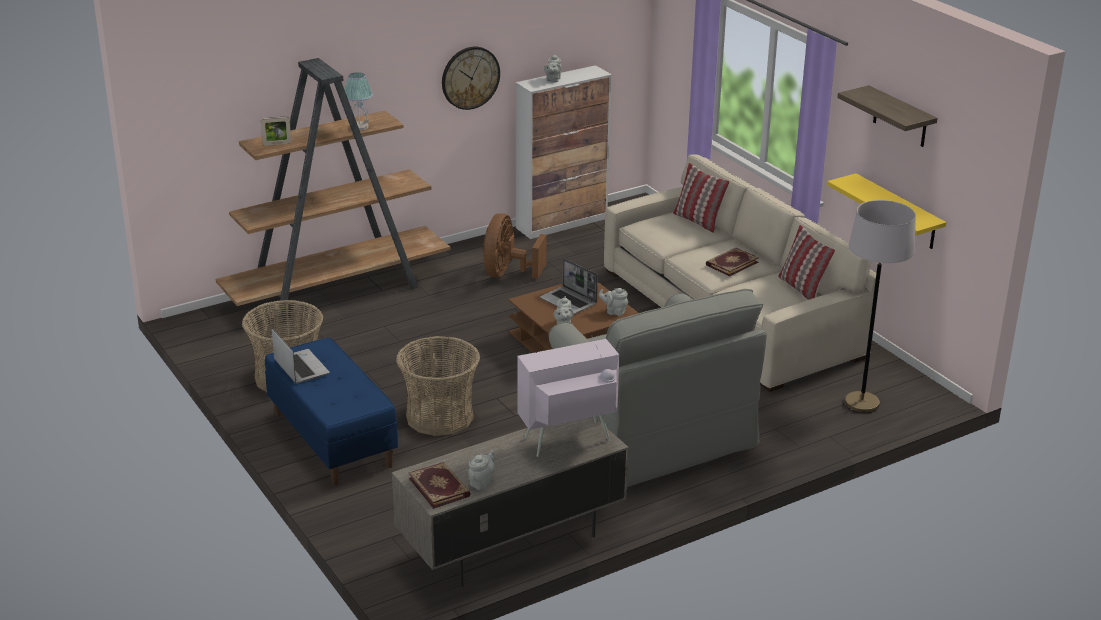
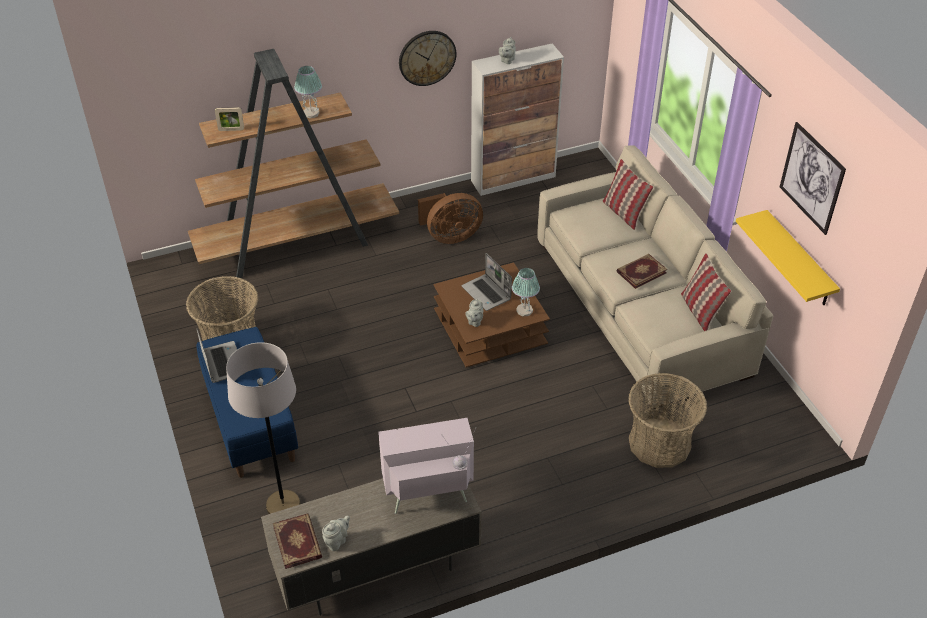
camera: 10 degrees right, 15 degrees up
(439, 416) = (349, 405): basket -> basket (659, 443)
(507, 273) = (450, 236): brown fan -> brown fan turned 135 degrees counterclockwise
(614, 312) = (524, 311): grey teapot -> table lamp
(649, 433) = (531, 448): grey armchair -> none
(861, 403) = (735, 434): grey floor lamp -> grey floor lamp (283, 505)
(900, 117) = (811, 178): shelf -> picture

